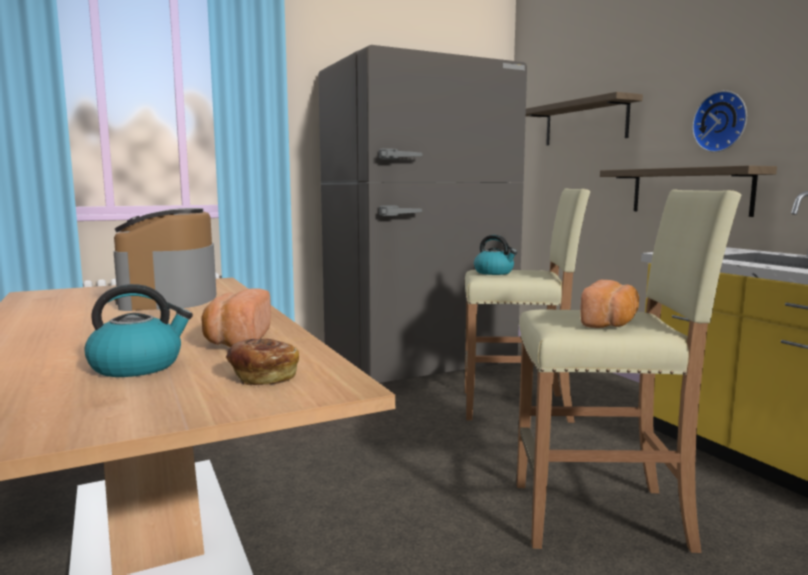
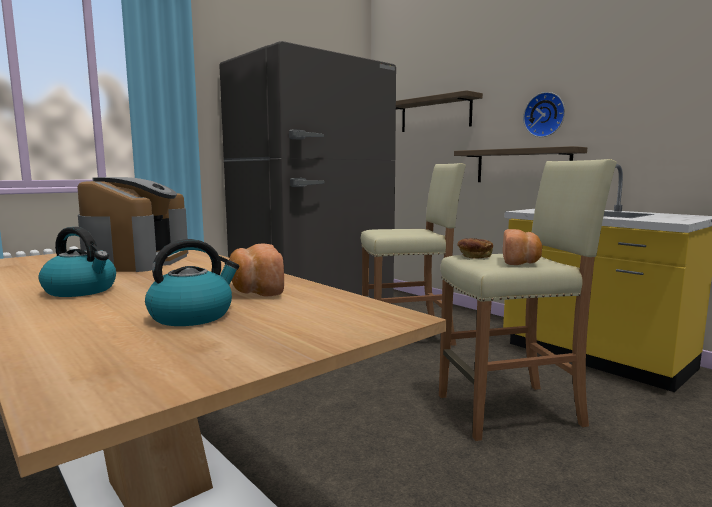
camera: 15 degrees left, 0 degrees up
(169, 298) = (138, 260): coffee machine -> coffee machine turned 150 degrees counterclockwise
(262, 377) = (320, 315): bread -> bread (474, 256)
(494, 272) = (388, 231): kettle -> kettle (81, 290)

